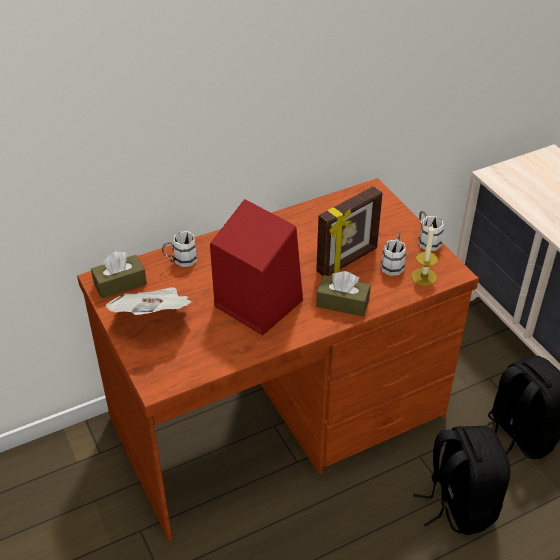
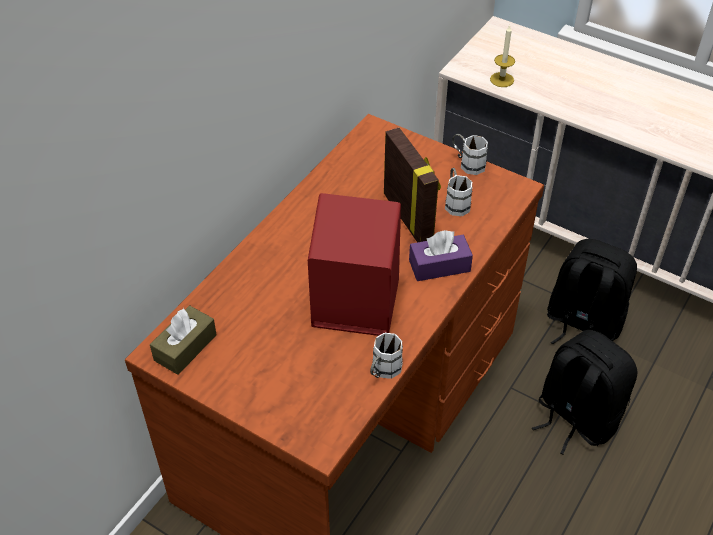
camera: 30 degrees left, 5 degrees up
(153, 317) = (255, 369): newspaper -> none
(180, 261) = (233, 291): white mug -> white mug (383, 371)
(342, 303) = (439, 266): brown tissue box -> purple tissue box
(347, 261) = (409, 217): picture frame -> picture frame turned 45 degrees counterclockwise
(424, 277) = (494, 204): candle -> candle (502, 80)

